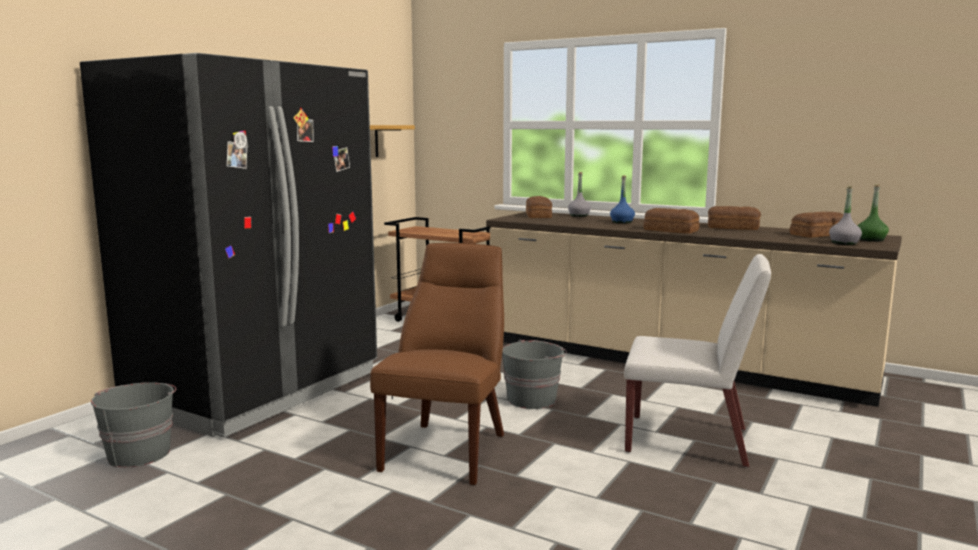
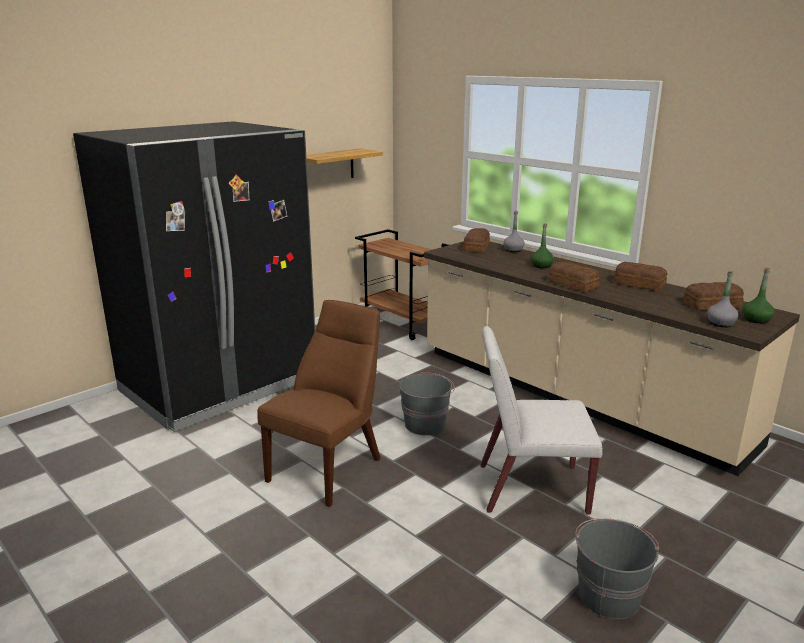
camera: 15 degrees right, 10 degrees up
(139, 453) = (113, 438): grey bucket -> grey bucket (608, 595)
(622, 222) = (541, 266): blue bottle -> green bottle
(689, 440) = (530, 489): white chair -> white chair turned 150 degrees clockwise

